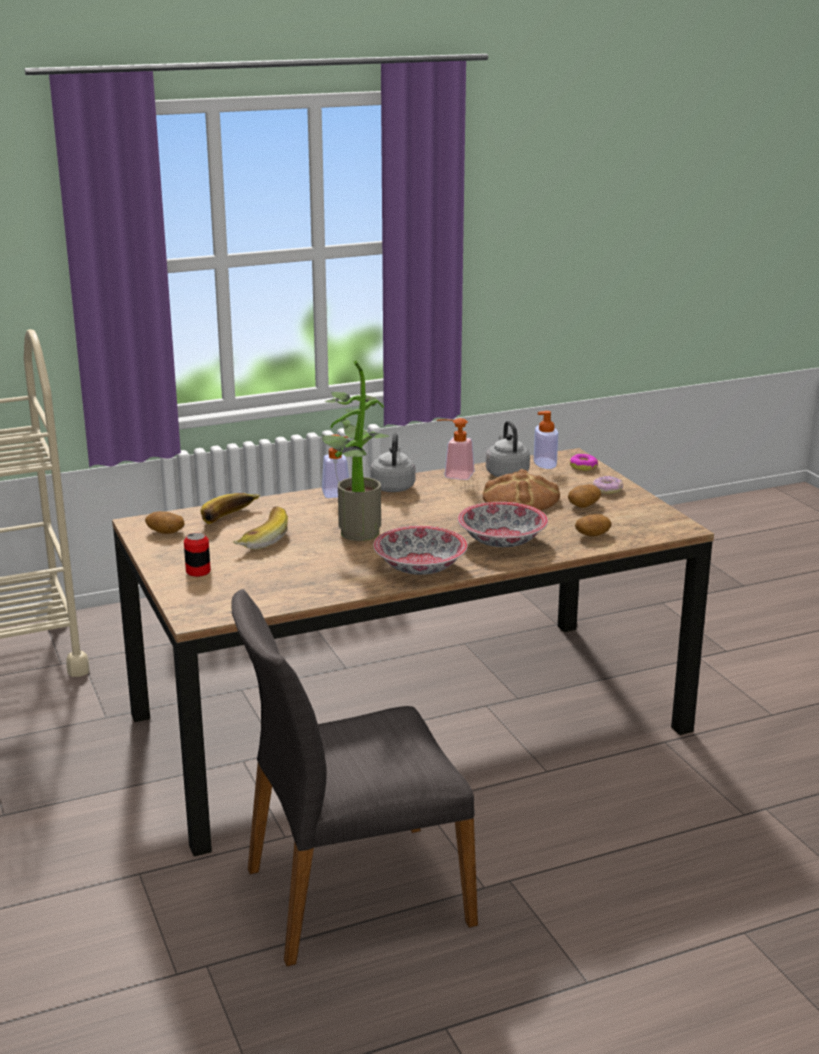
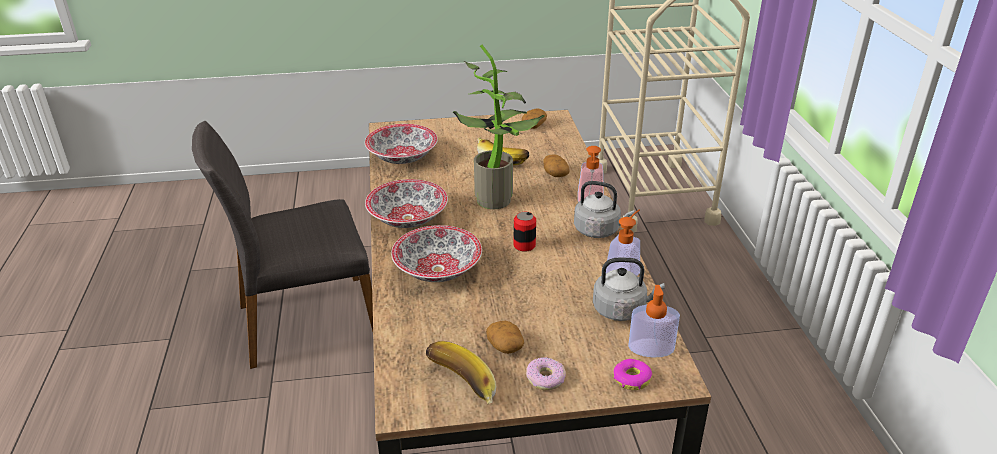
camera: 105 degrees right, 10 degrees up
(198, 571) = (456, 133): can -> can (524, 245)
(231, 518) = (549, 150): banana -> banana (459, 385)
(278, 593) = (401, 157): none -> bowl
(354, 894) = (306, 321): grey chair -> grey chair turned 105 degrees counterclockwise
(520, 499) = (539, 303): bread -> none
(592, 535) = (421, 331): potato -> potato (555, 173)

